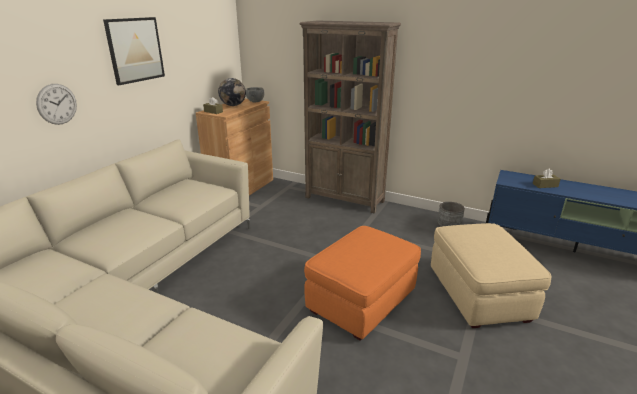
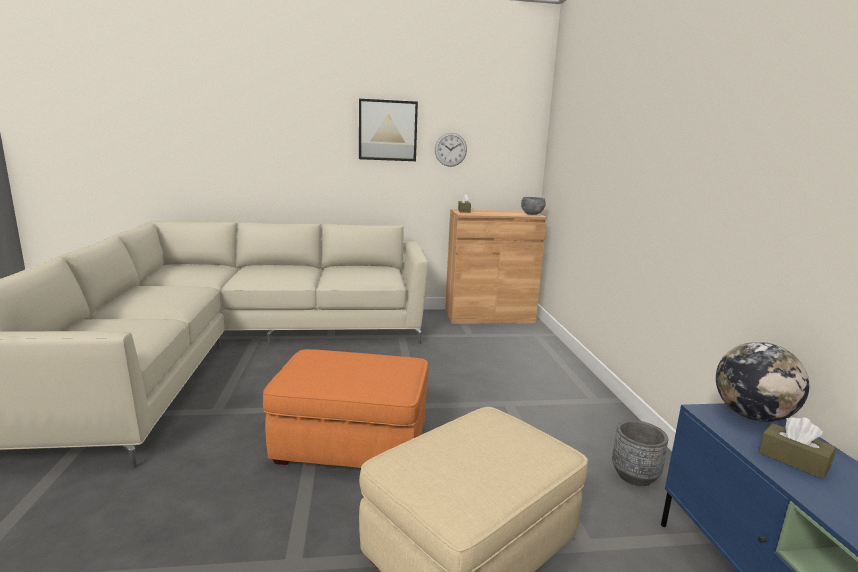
camera: 55 degrees right, 10 degrees down
(57, 104) = (297, 162): wall clock -> wall clock (450, 149)
(233, 105) = (499, 212): globe -> globe (752, 416)
(345, 199) = (568, 372): brown bookcase -> none

